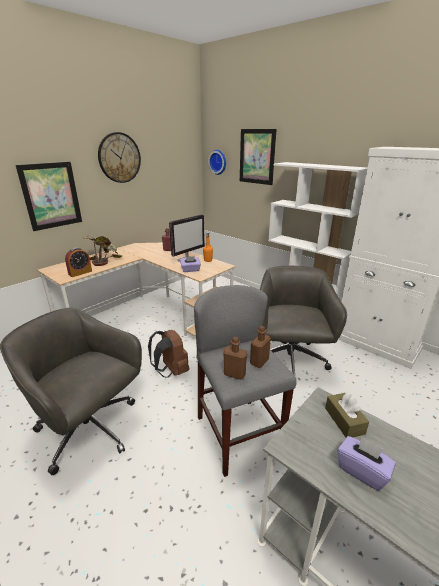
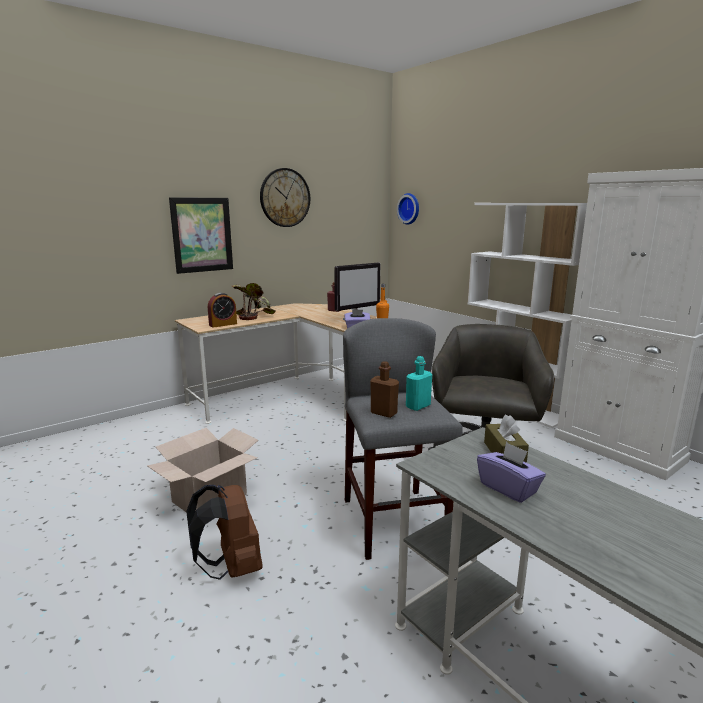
camera: 10 degrees right, 10 degrees down
(90, 430) = (209, 498): grey office chair -> cardboard box
(171, 371) = (320, 453): brown backpack -> brown backpack (231, 568)
(257, 156) = (457, 199): picture -> none
(259, 362) = (418, 406): brown bottle -> turquoise bottle

